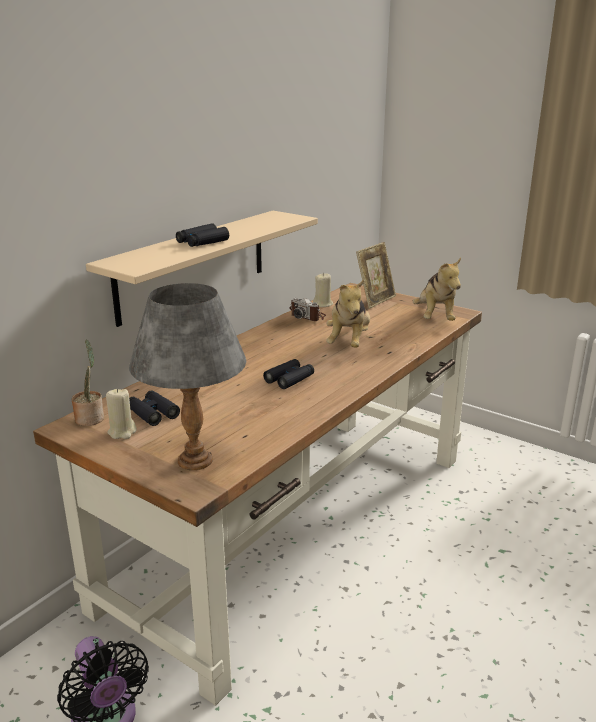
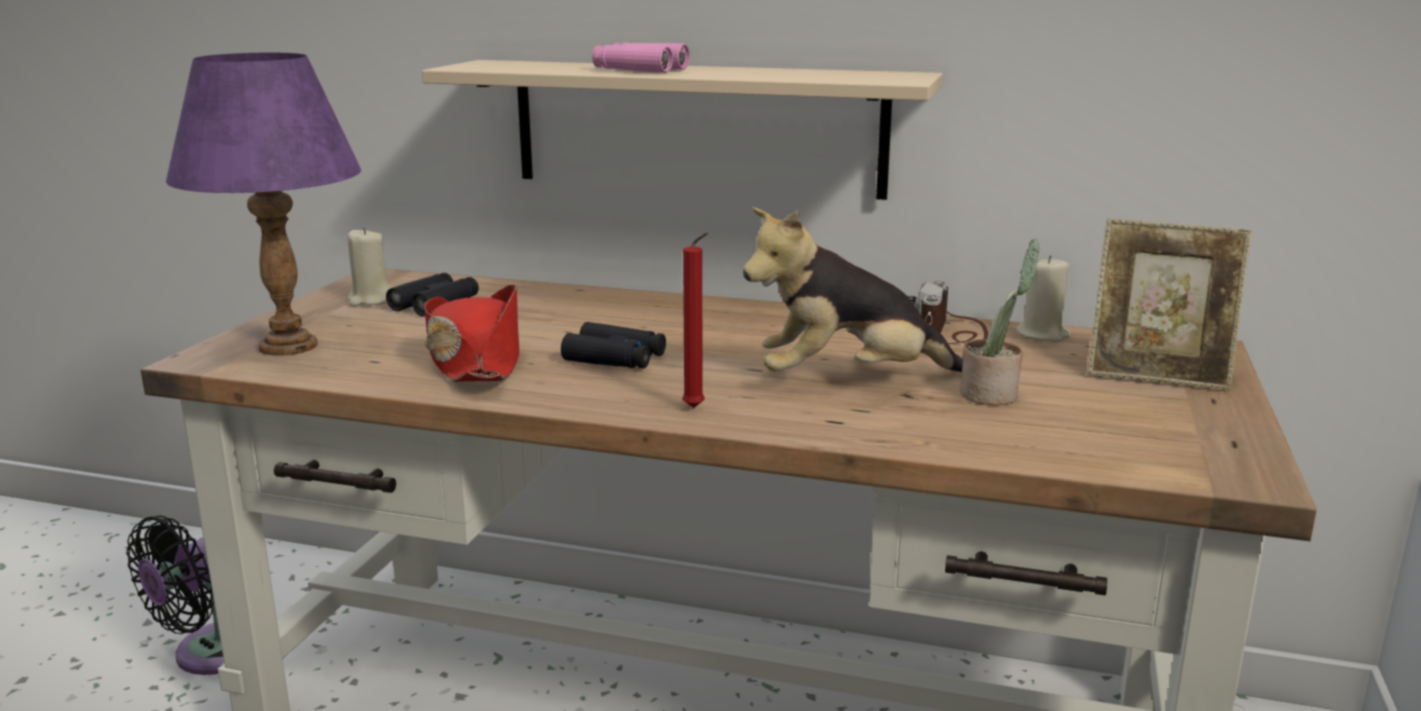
camera: 70 degrees right, 5 degrees down
(90, 418) = (408, 281): potted plant -> potted plant (993, 395)
(195, 460) = (290, 346): grey table lamp -> purple table lamp
(202, 242) = (640, 69): black binoculars -> pink binoculars
(265, 409) = (476, 360): none -> red hat
(363, 372) = (696, 409): none -> red candle
(435, 318) = (1144, 448): plush toy -> none

